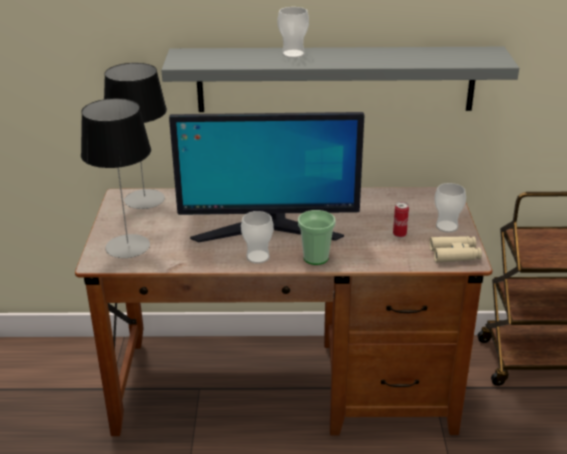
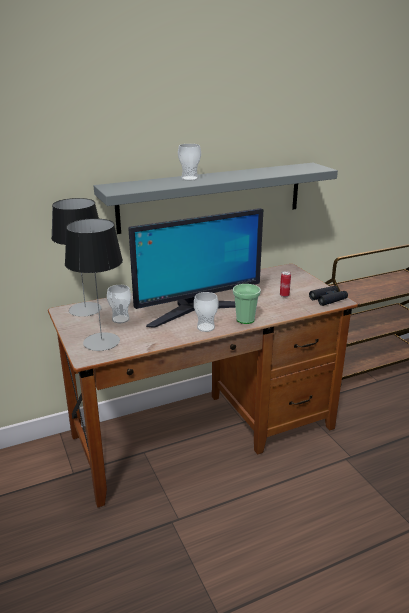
camera: 25 degrees left, 5 degrees down
(446, 227) = (307, 285): cup -> cup (120, 319)
(454, 254) = (328, 299): beige binoculars -> black binoculars

